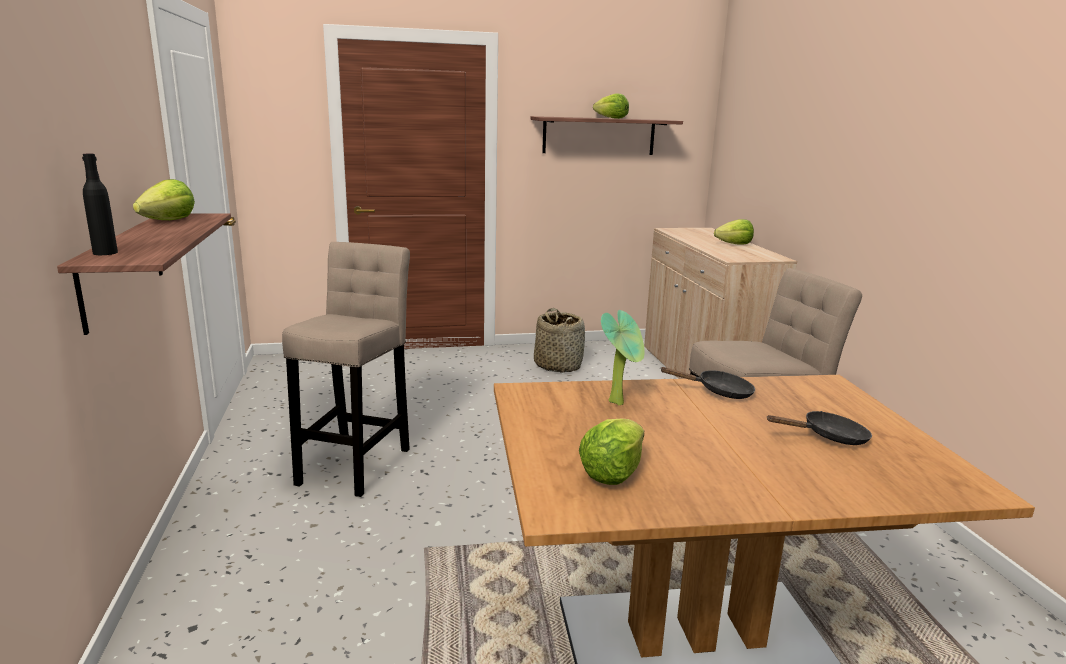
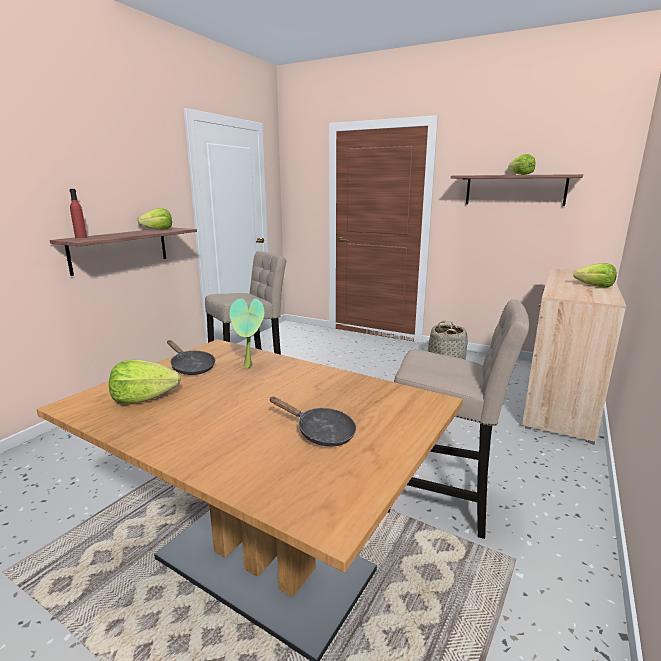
camera: 40 degrees right, 0 degrees up
(105, 253) = (81, 237): black bottle -> red bottle
(718, 392) = (326, 380): black frying pan -> black frying pan (191, 367)

